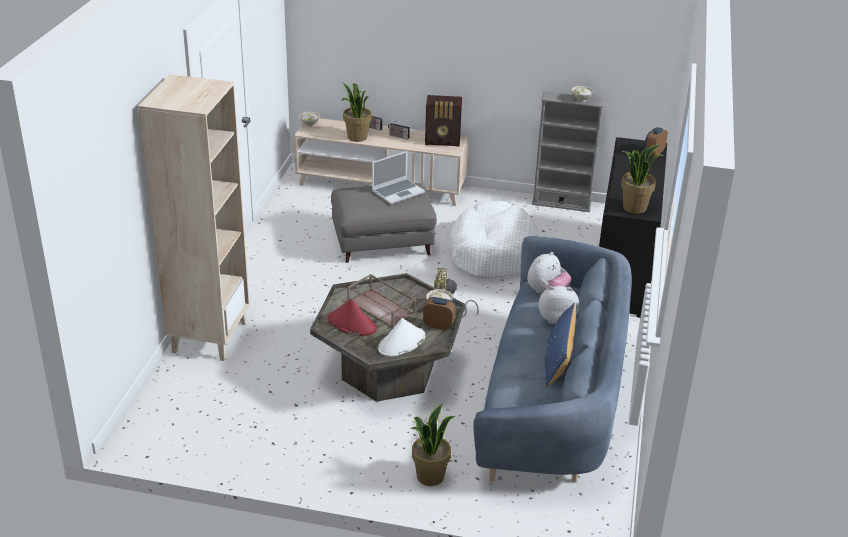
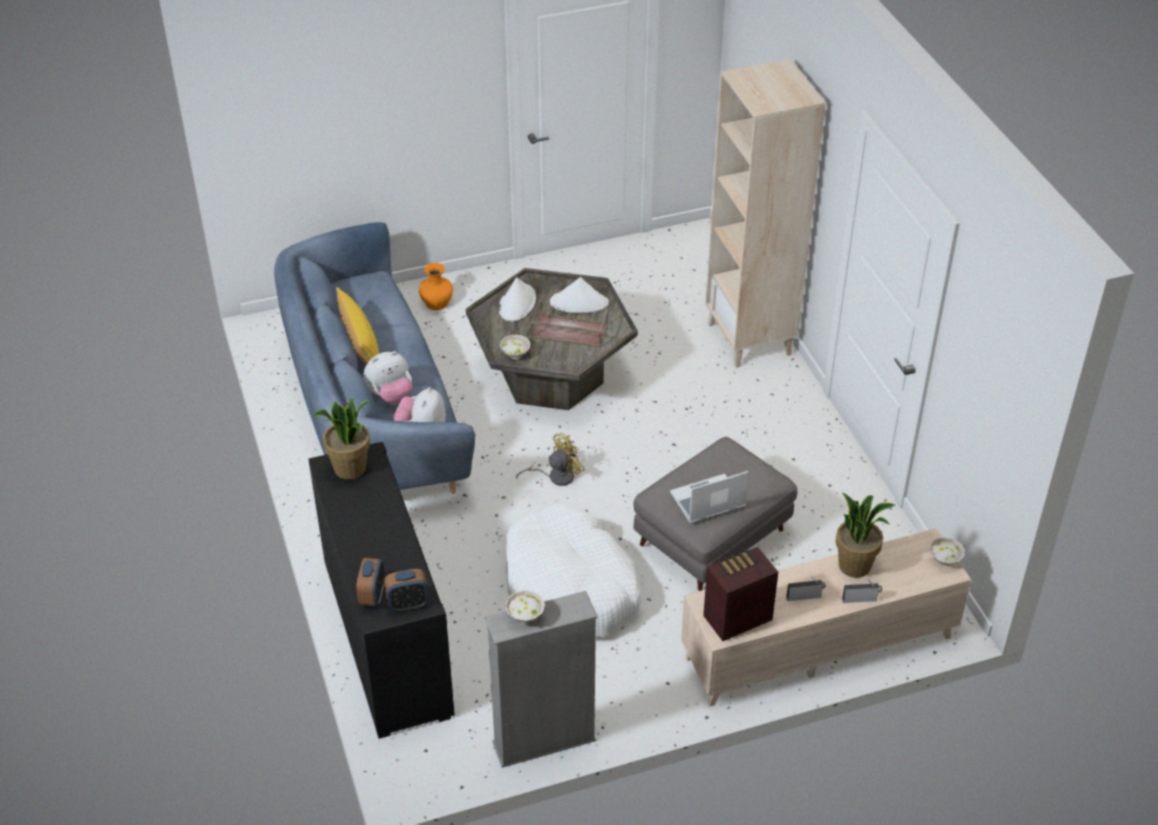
camera: 150 degrees right, 10 degrees up
(352, 324) = (579, 303): red hat -> white hat
(398, 192) = (707, 501): laptop -> laptop turned 45 degrees clockwise
(430, 476) = (437, 303): potted plant -> orange vase
(439, 325) = (498, 335): alarm clock -> alarm clock (408, 604)
(558, 360) = (361, 347): blue pillow -> yellow pillow

